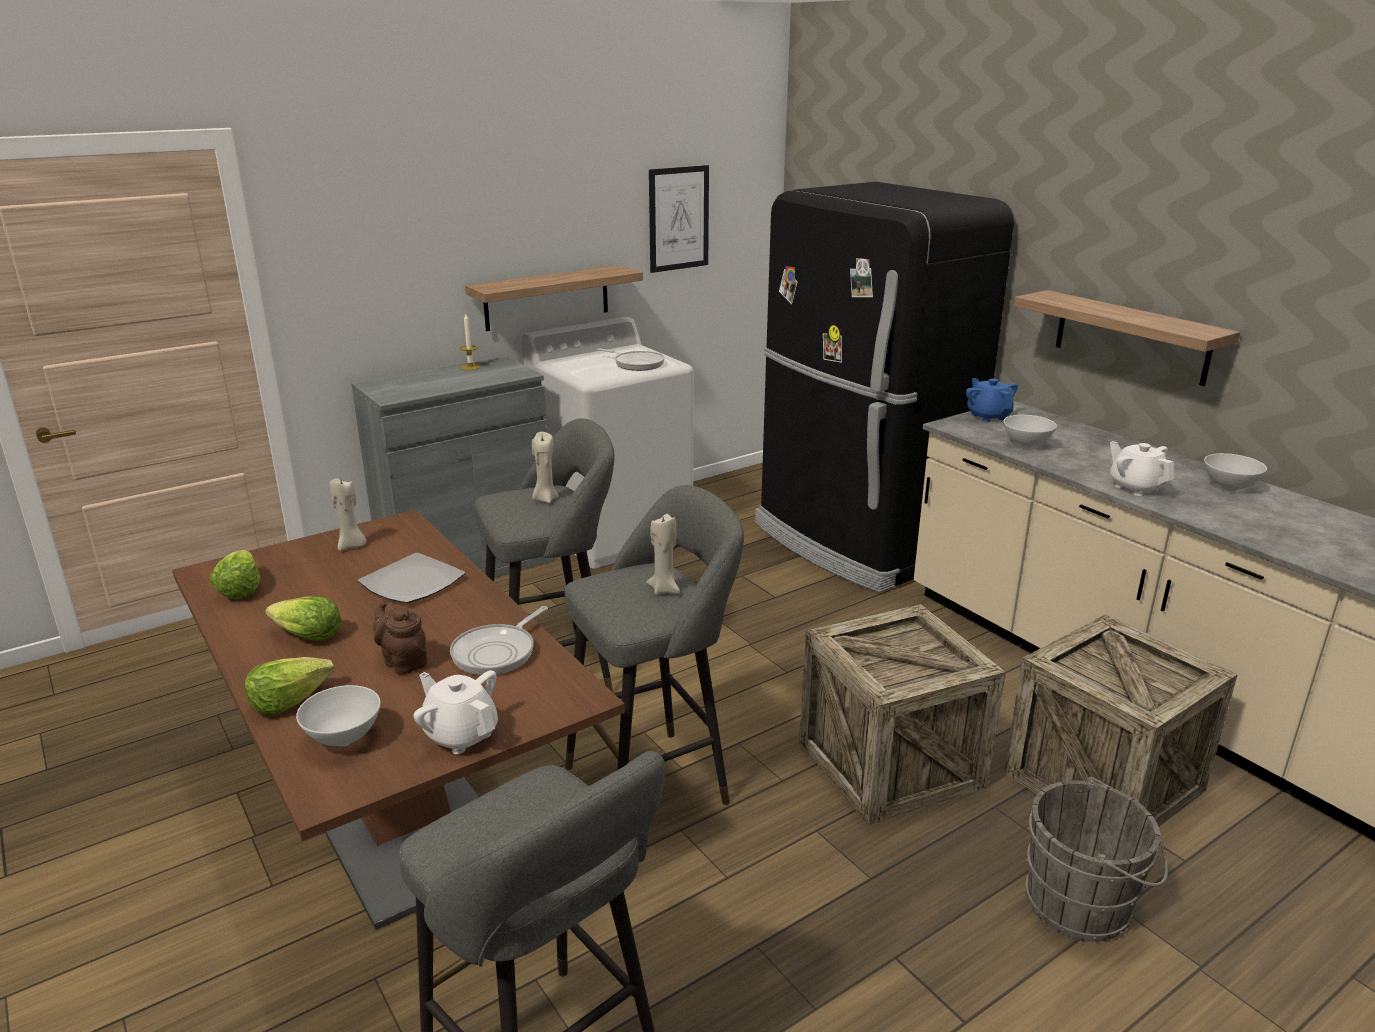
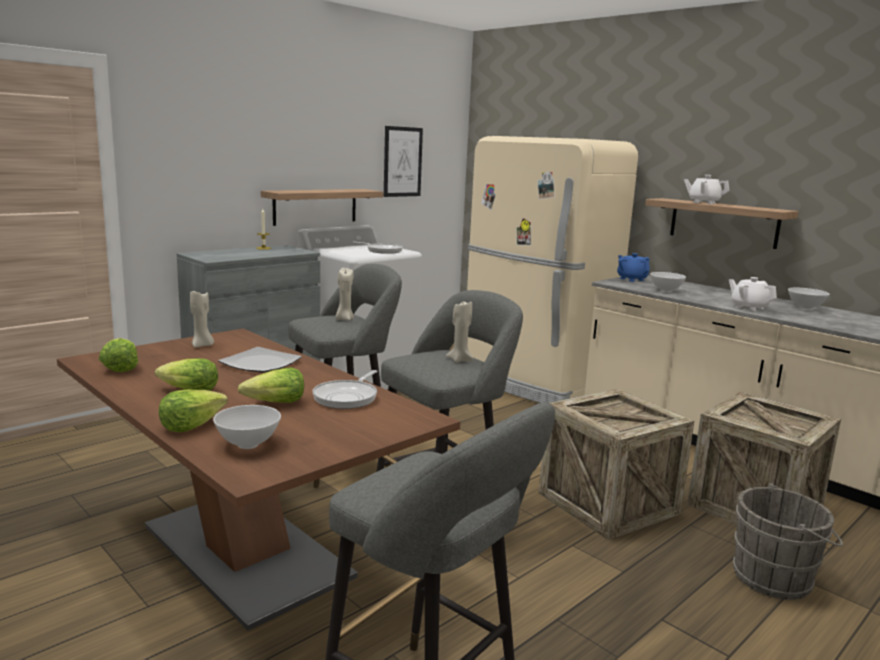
camera: 10 degrees left, 10 degrees down
(403, 662) = (275, 403): brown teapot -> lettuce
(461, 735) = (343, 440): white teapot -> white teapot (703, 203)
(856, 542) = (532, 381): black fridge -> beige fridge

